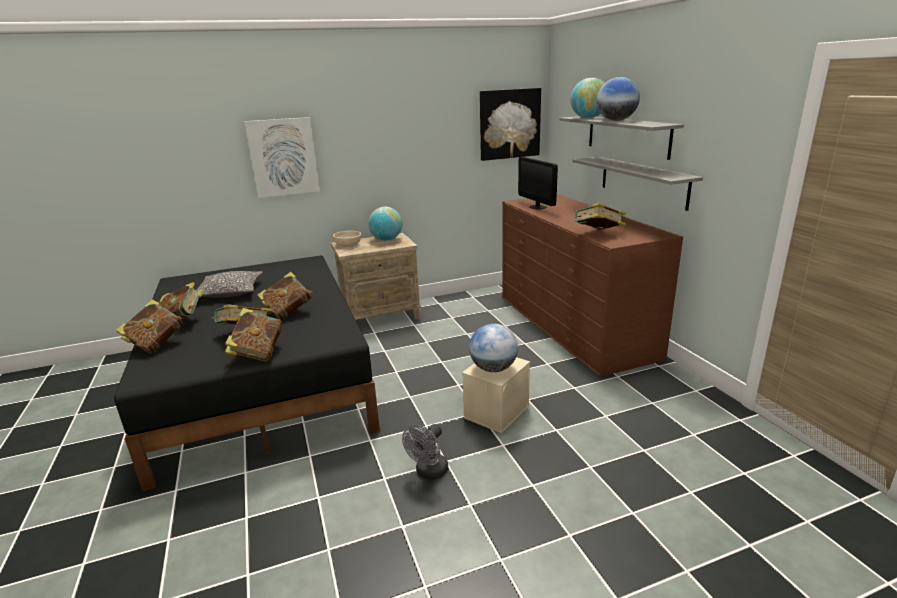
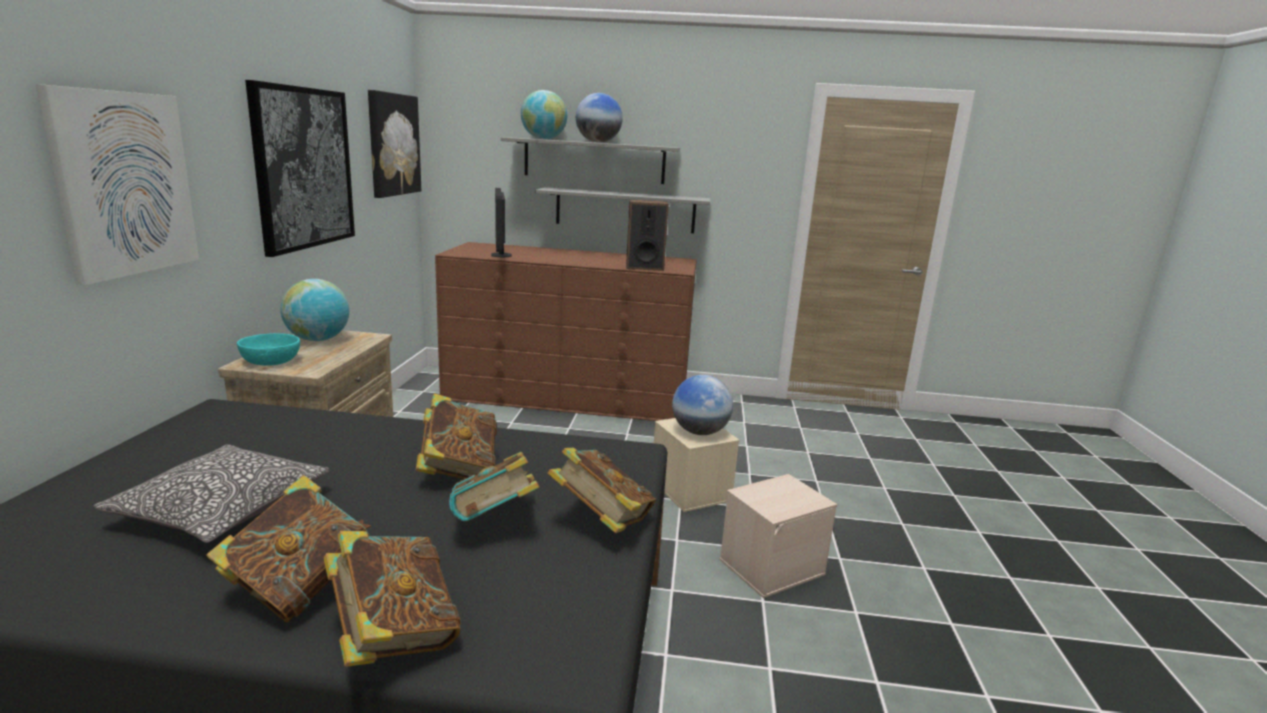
camera: 65 degrees left, 5 degrees down
(348, 244) = (271, 361): beige bowl -> turquoise bowl
(408, 145) = (304, 168): none -> picture
(429, 472) = (772, 566): grey fan -> beige storage box
(537, 207) = (501, 255): monitor -> monitor turned 75 degrees clockwise
(598, 234) = (644, 267): book -> speaker

